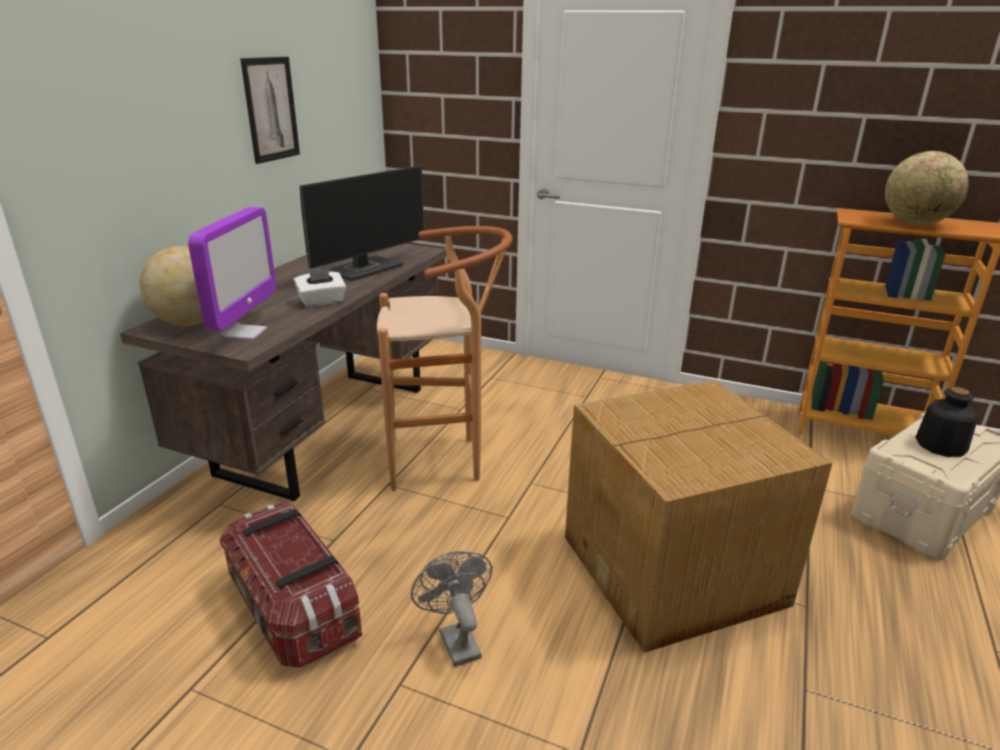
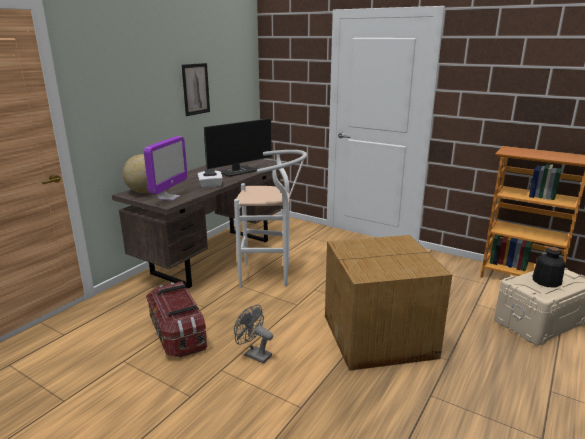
camera: 10 degrees right, 5 degrees down
(444, 461) = (271, 276): brown stool -> white stool
(456, 639) = (254, 354): grey fan -> grey fan turned 45 degrees counterclockwise
(916, 223) = (542, 155): globe -> none

